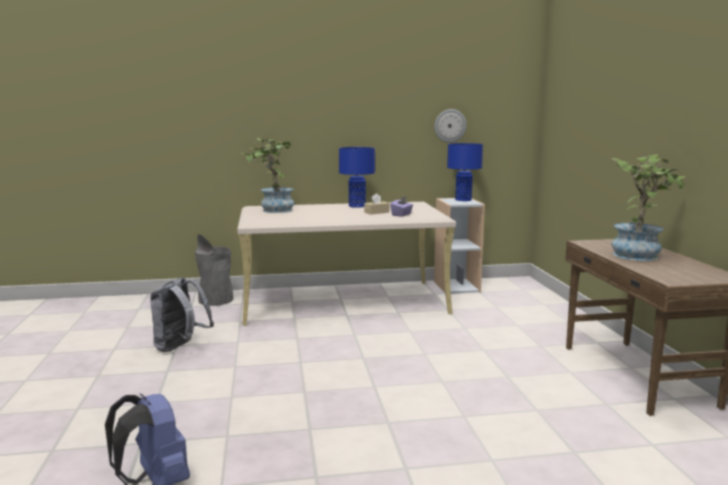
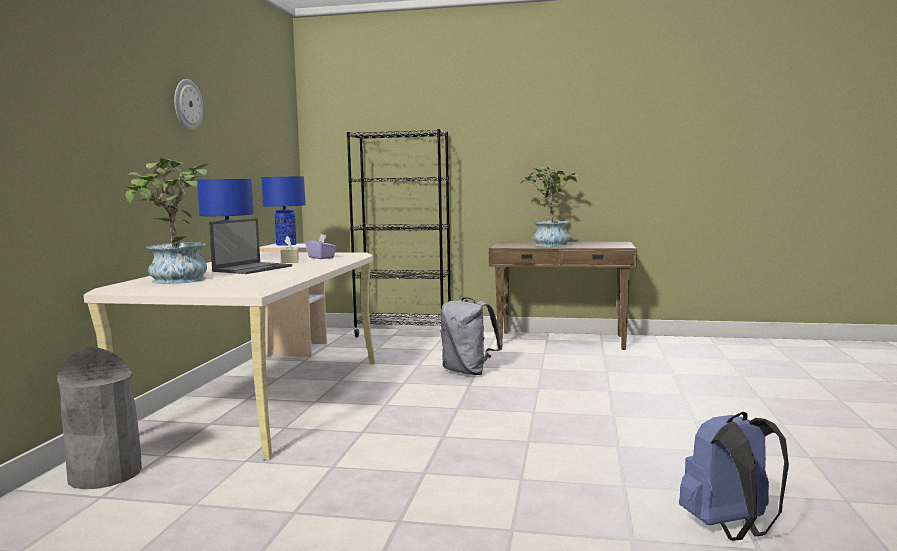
camera: 70 degrees left, 5 degrees down
(180, 347) = (307, 509): grey backpack -> grey backpack (468, 372)
(332, 212) = (253, 268): none -> laptop
(450, 125) = (253, 156): wall clock -> wall clock (187, 104)
(552, 307) = (404, 334): none -> black bookcase

